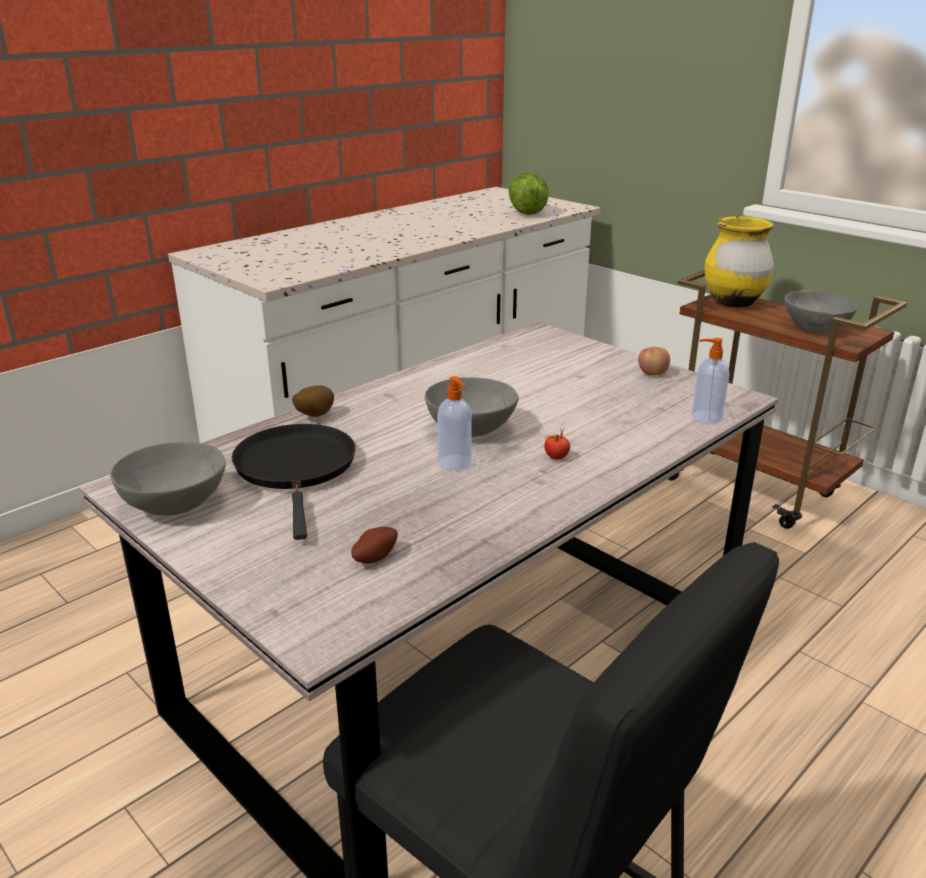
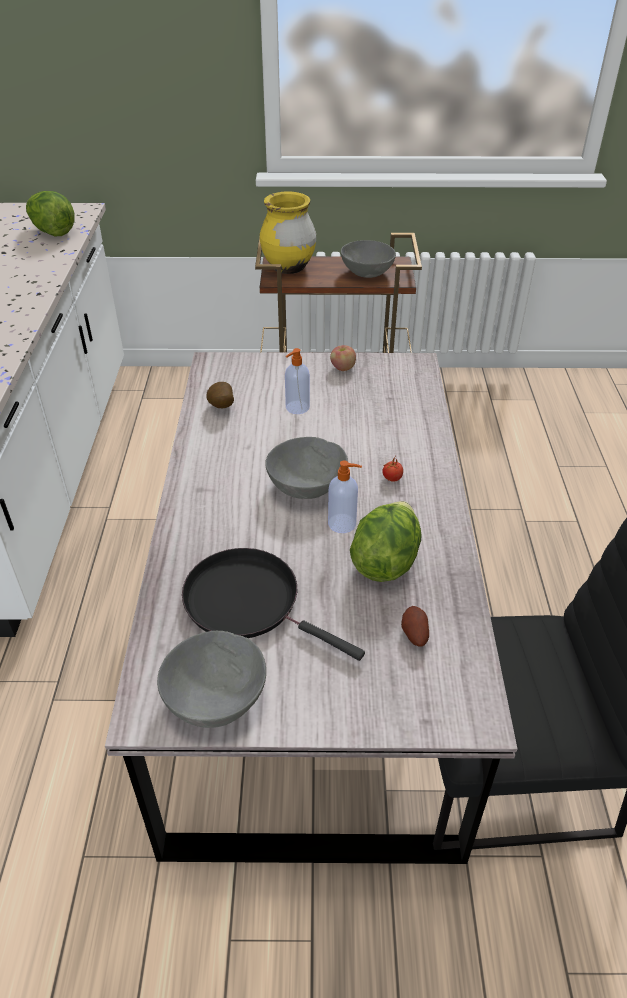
camera: 45 degrees left, 15 degrees up
(313, 416) = (178, 545): potato -> potato (221, 407)
(444, 502) = (385, 560): none -> lettuce
(705, 417) = (422, 392): soap dispenser -> soap dispenser (297, 408)

